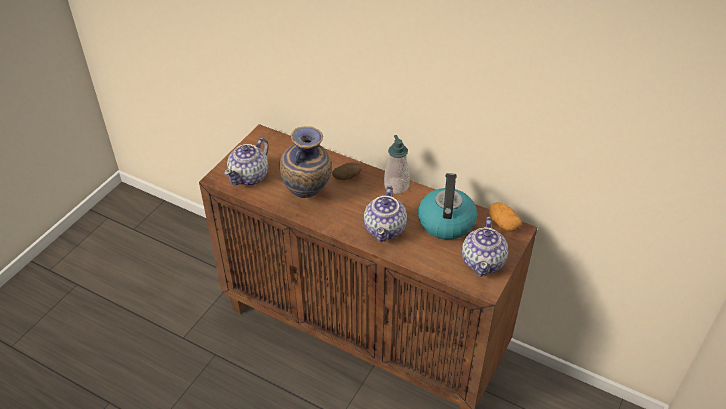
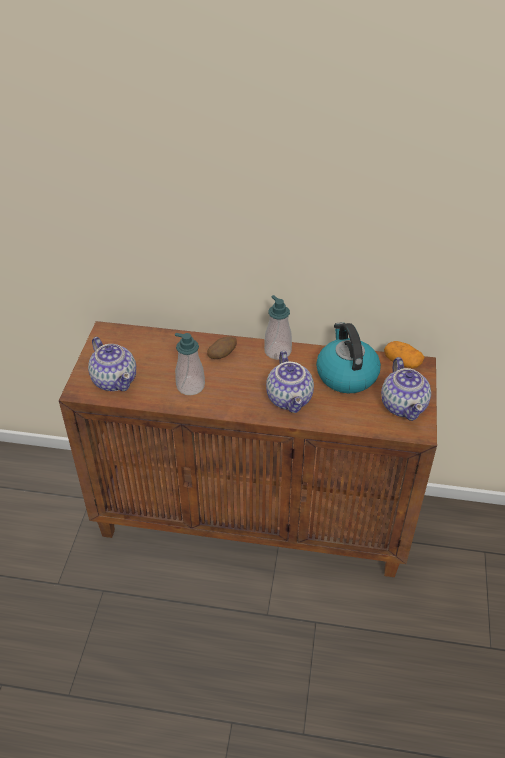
camera: 20 degrees left, 0 degrees up
(250, 176) = (115, 380): teapot -> teapot turned 45 degrees counterclockwise
(308, 197) = (190, 386): vase -> soap dispenser

